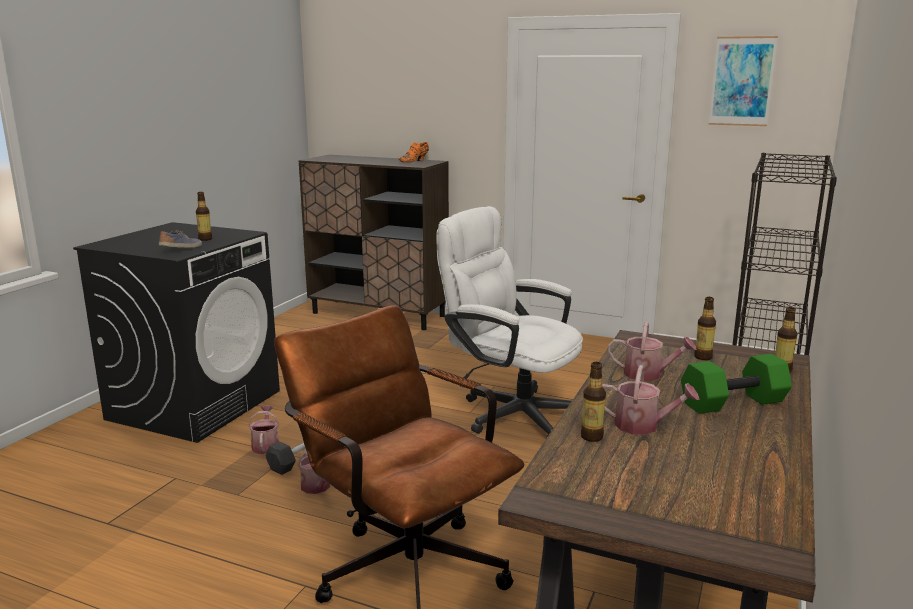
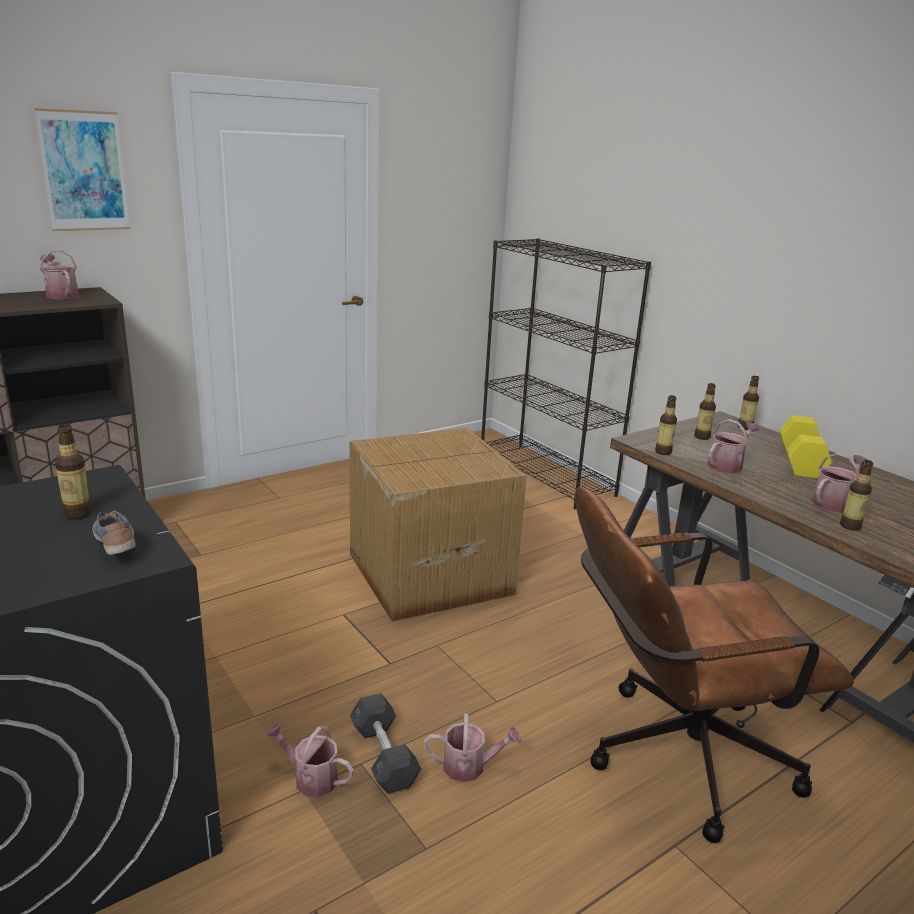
camera: 60 degrees left, 5 degrees up
(415, 161) = (61, 295): orange shoe -> watering can
(511, 412) = (427, 573): white office chair -> cardboard box
(626, 349) = (663, 452): none -> bottle
(733, 402) = (798, 461): green dumbbell -> yellow dumbbell
(742, 81) = (437, 167): picture -> picture (84, 171)

